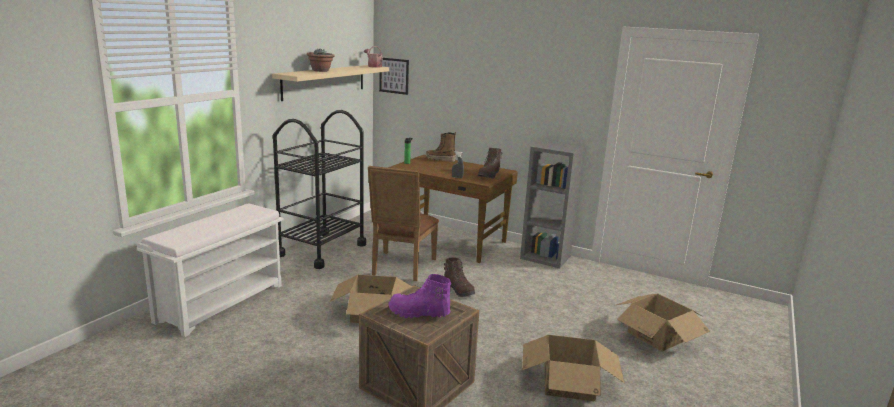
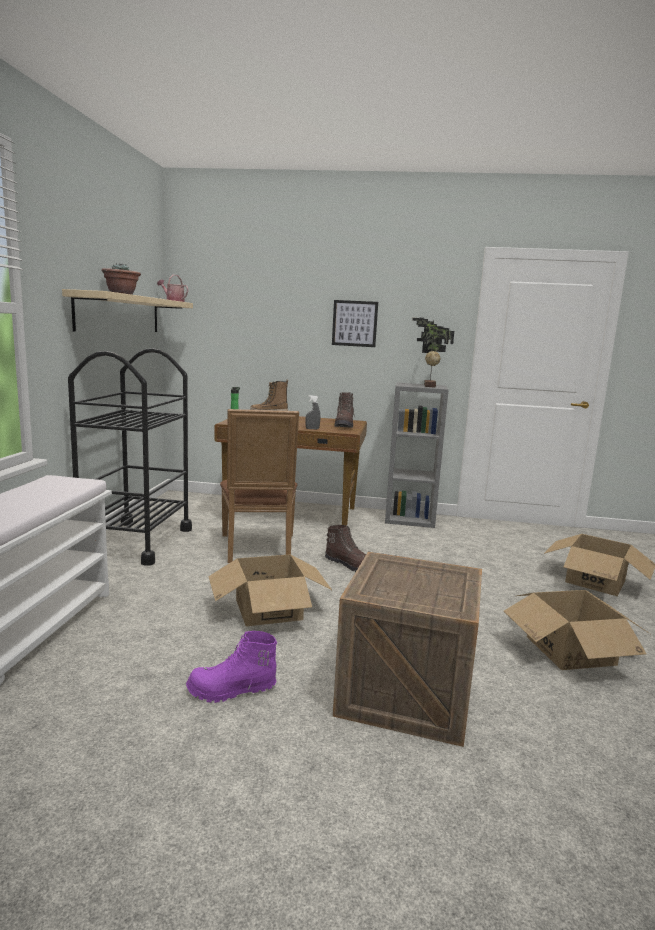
camera: 20 degrees left, 5 degrees down
(394, 76) = (196, 315): picture -> picture (354, 323)
(418, 313) = (416, 584): purple boot -> purple boot (231, 690)
(561, 147) = (428, 386): none -> potted plant

